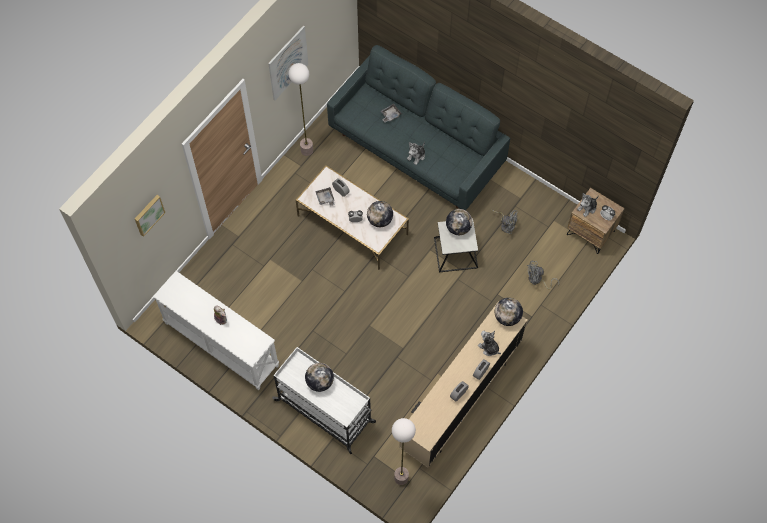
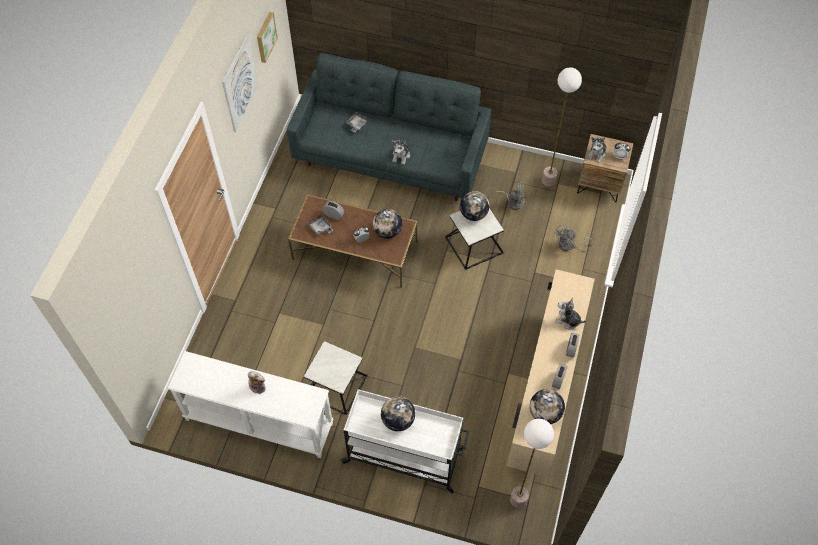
camera: 20 degrees left, 5 degrees down
(148, 214) = (137, 288): picture -> picture (265, 37)
(292, 335) = (335, 386): none -> side table
(307, 150) = (276, 191): floor lamp -> floor lamp (548, 181)
(352, 225) = (355, 250): white coffee table -> brown coffee table
(507, 317) = (572, 283): globe -> globe (545, 413)

